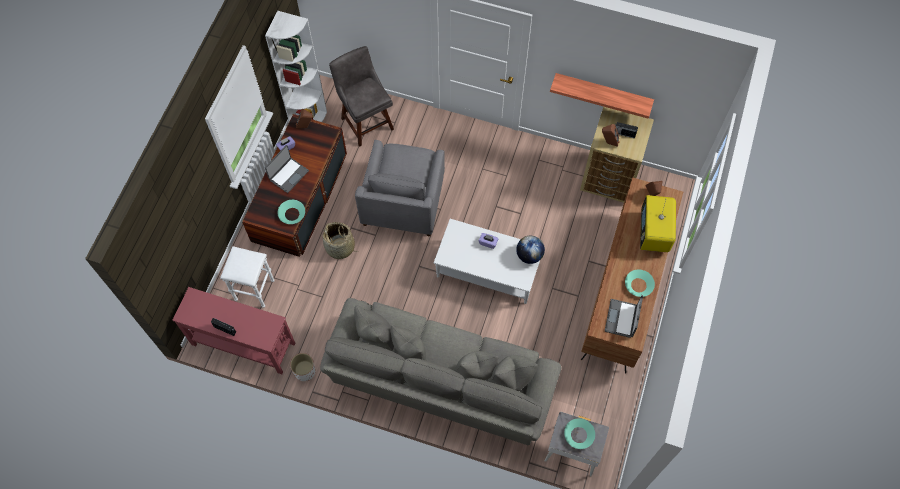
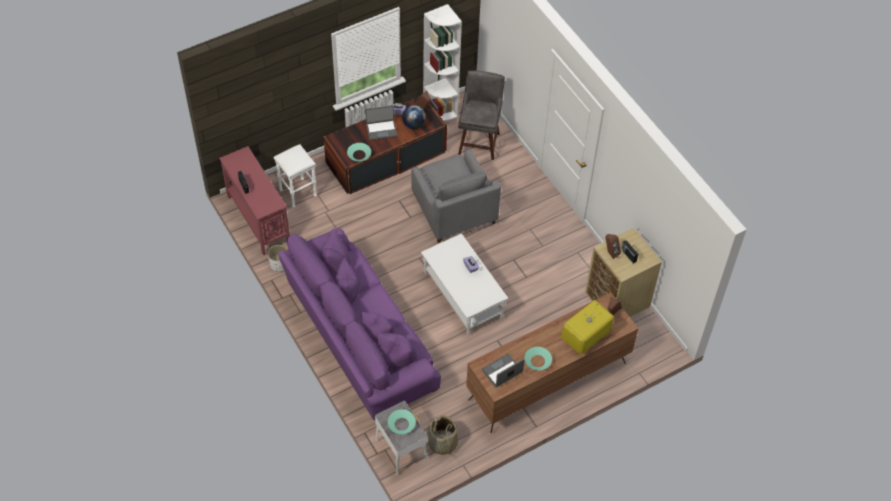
camera: 40 degrees right, 10 degrees down
(340, 247) = (379, 207): basket -> basket (442, 443)
(403, 199) = (453, 209): grey armchair -> grey armchair turned 75 degrees counterclockwise
(441, 381) = (359, 338): grey sofa -> purple sofa
(529, 255) = (491, 295): globe -> globe (414, 125)
(603, 92) = (636, 213): shelf -> none

